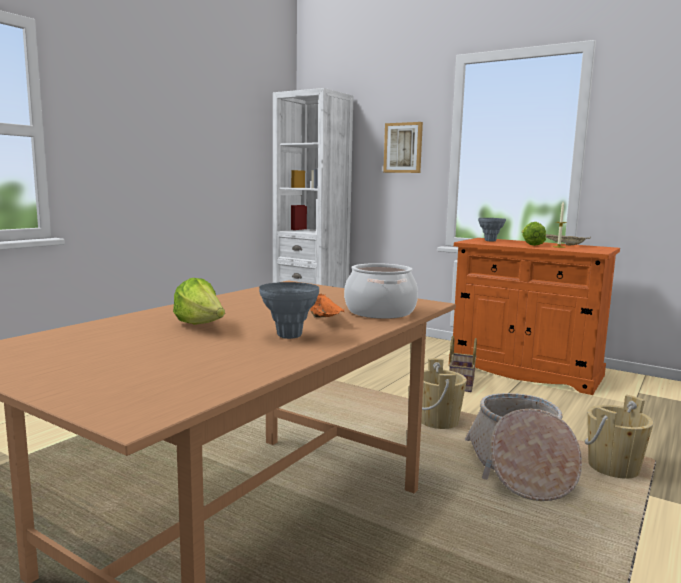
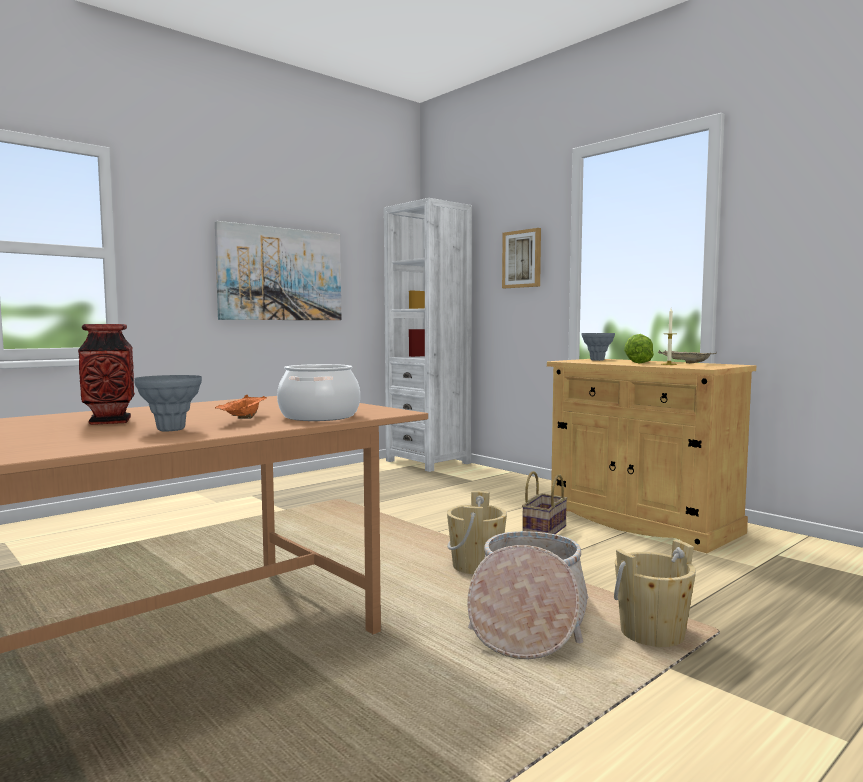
camera: 15 degrees right, 5 degrees down
(188, 154) = (281, 274): none -> picture
(201, 326) = (110, 421): lettuce -> vase
(525, 371) = (641, 522): orange cabinet -> beige cabinet

